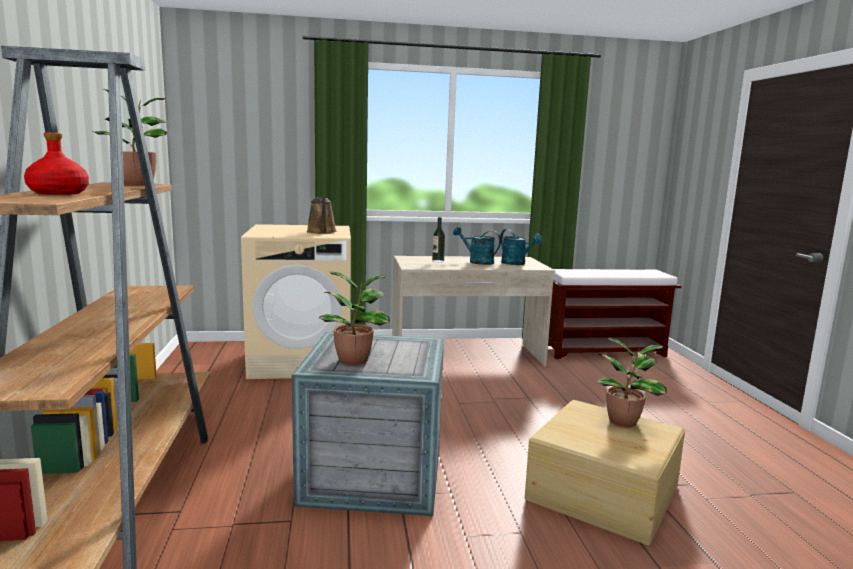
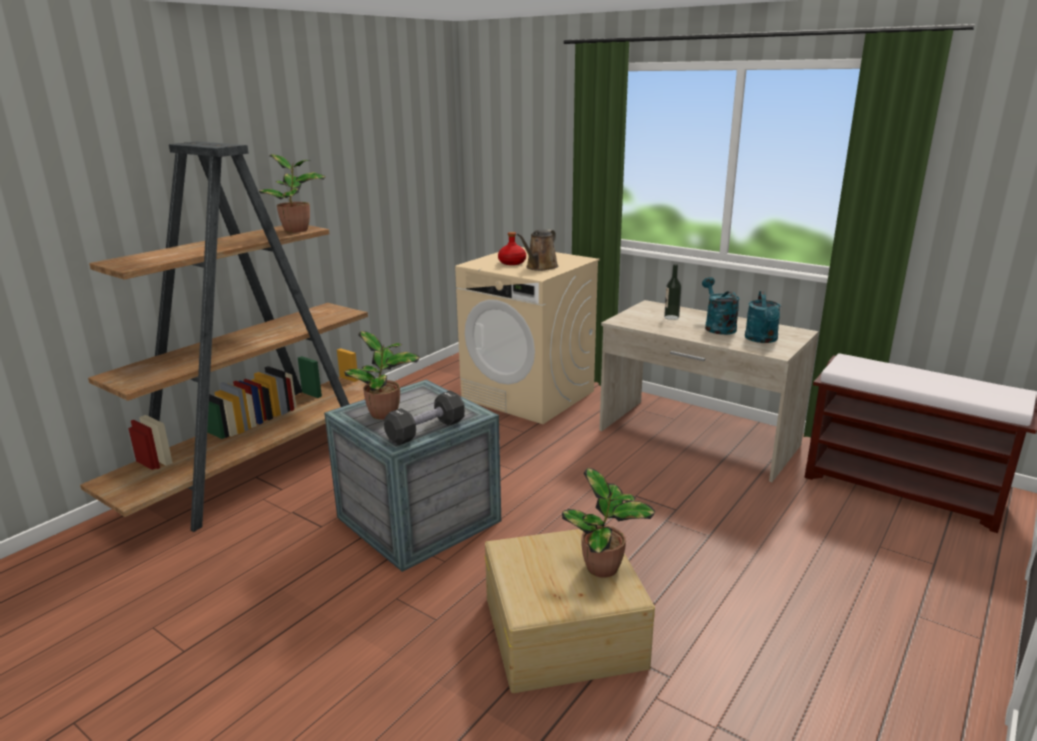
camera: 45 degrees right, 10 degrees up
(58, 193) = (184, 250): red bottle -> red bottle (511, 262)
(419, 360) = (426, 431): none -> black dumbbell

